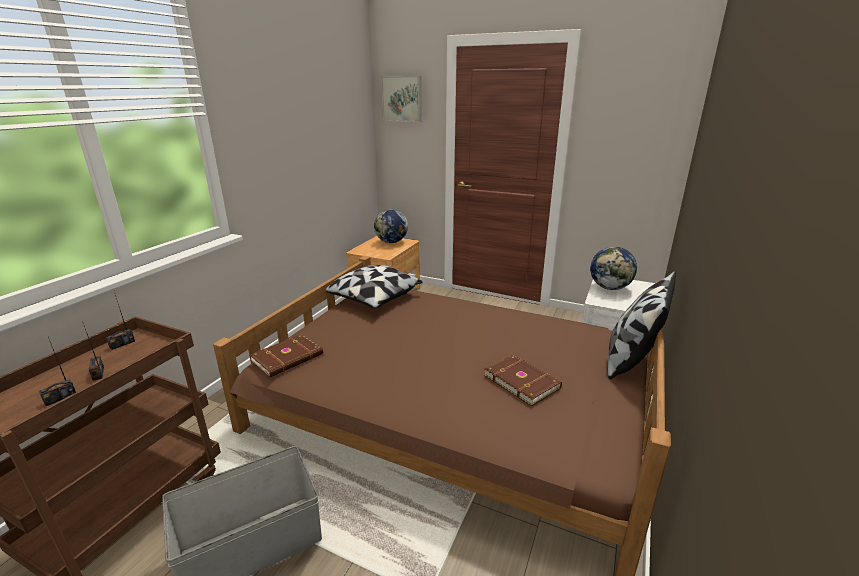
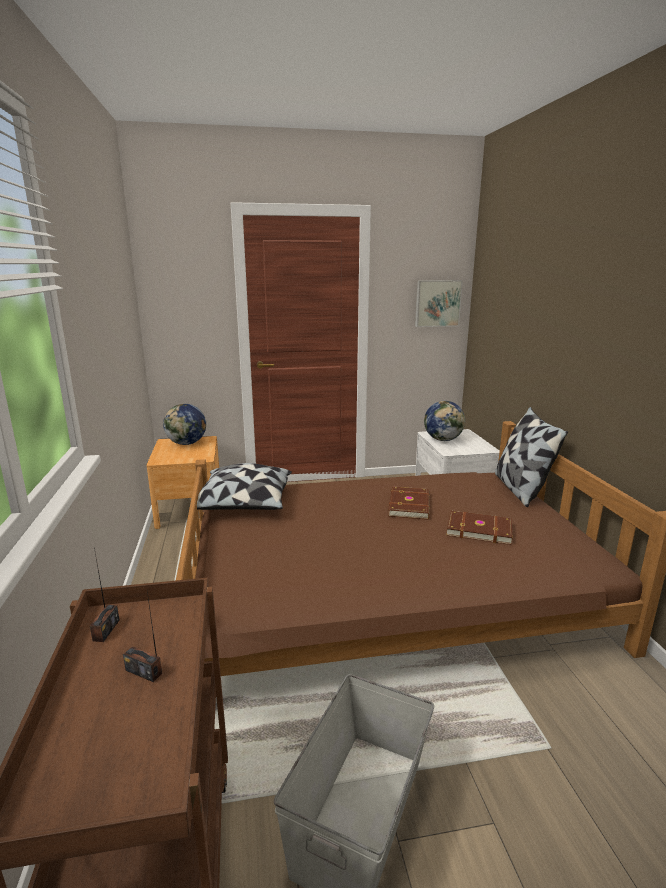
camera: 35 degrees left, 5 degrees down
(60, 398) = (146, 720): radio -> none
(288, 358) = (243, 590): brown book -> brown book (410, 505)
(402, 99) = (177, 272): picture -> picture (437, 303)

